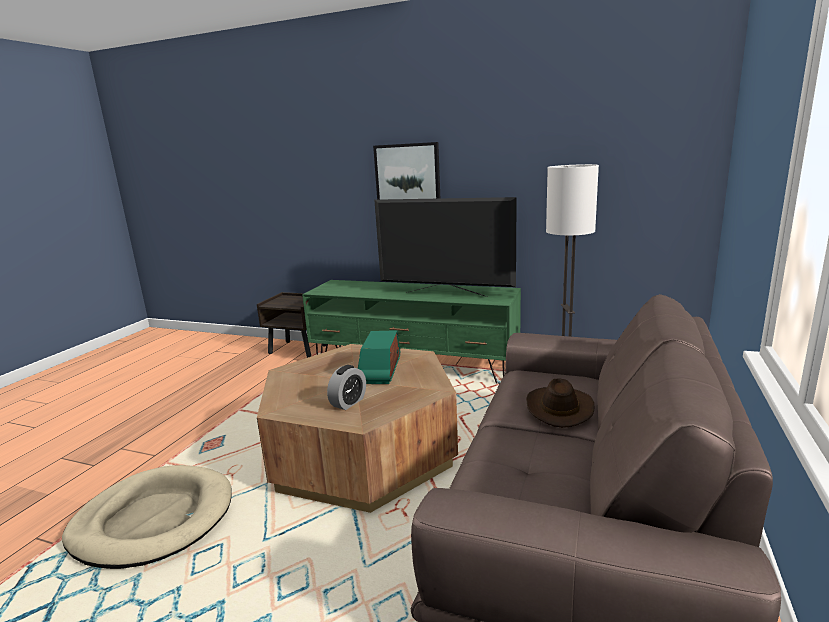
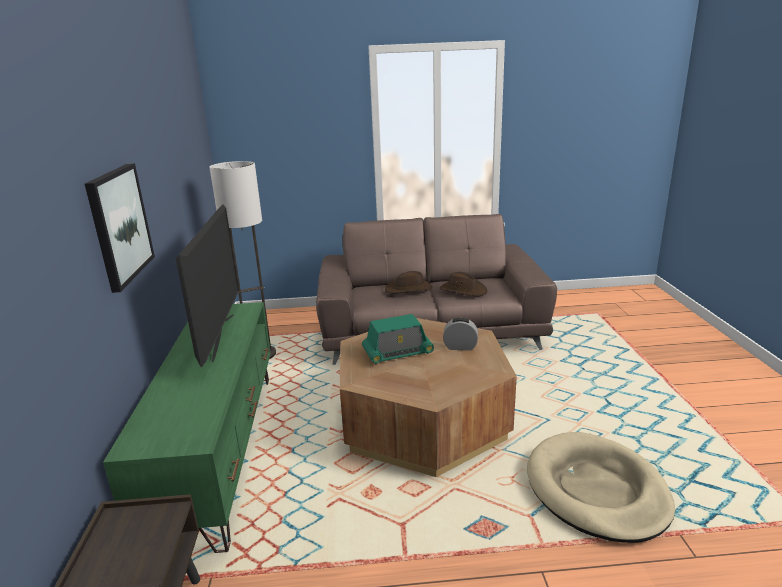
camera: 115 degrees left, 5 degrees up
(524, 453) = (463, 290): none -> brown hat

